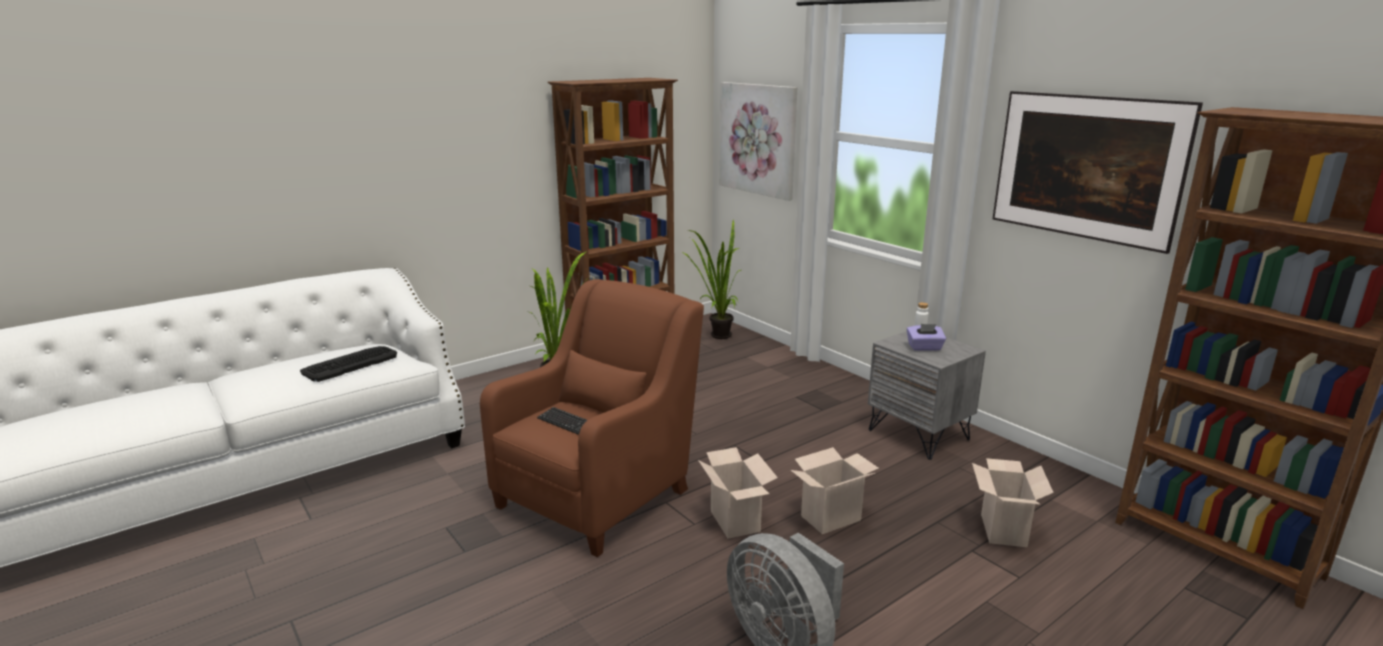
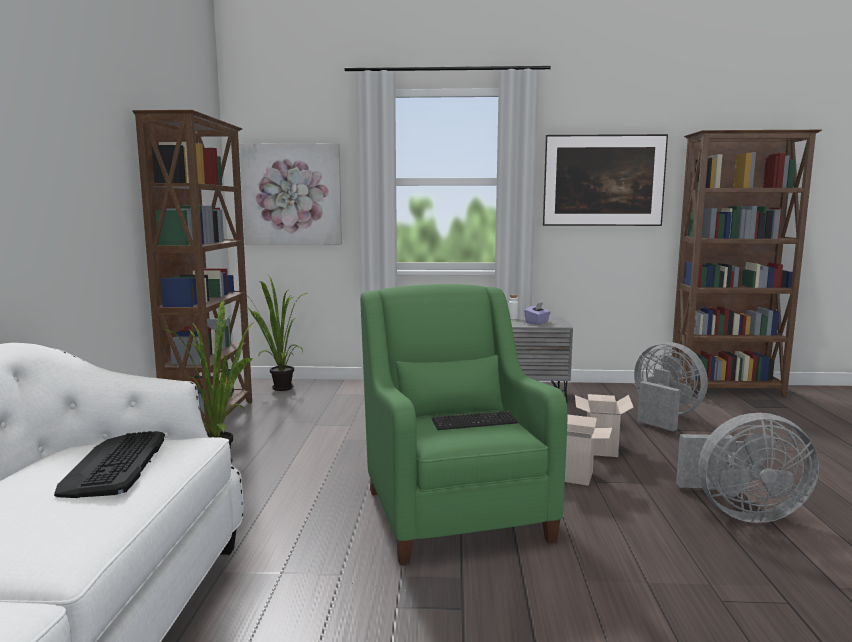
camera: 50 degrees left, 10 degrees down
(600, 493) = (453, 508): brown armchair -> green armchair
(1001, 529) = (664, 417): cardboard box -> grey fan

